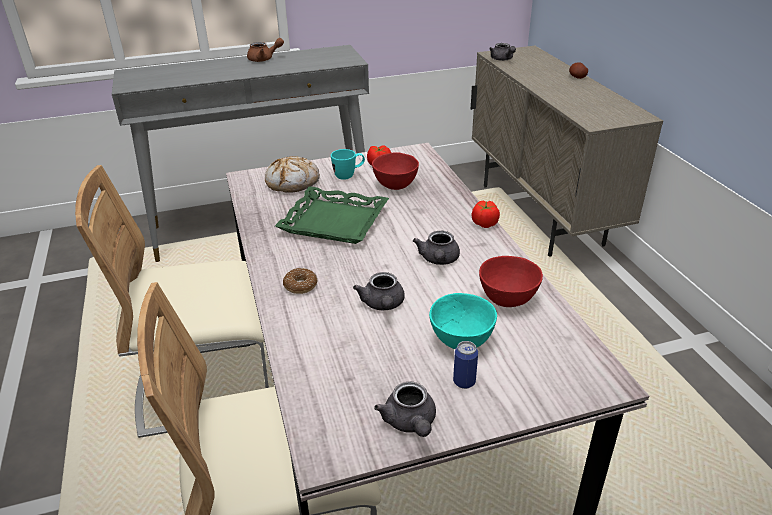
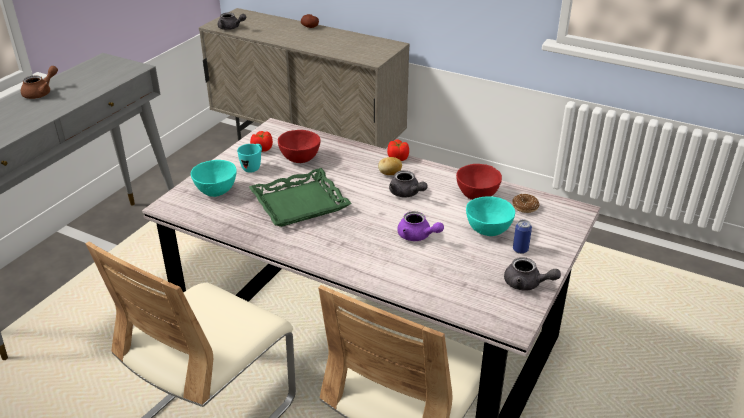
camera: 45 degrees left, 0 degrees up
(293, 182) = (217, 191): bread -> turquoise bowl
(300, 285) = (349, 254): donut -> donut (525, 207)
(383, 305) = (417, 236): grey teapot -> purple teapot
(452, 234) = (390, 174): none -> potato

